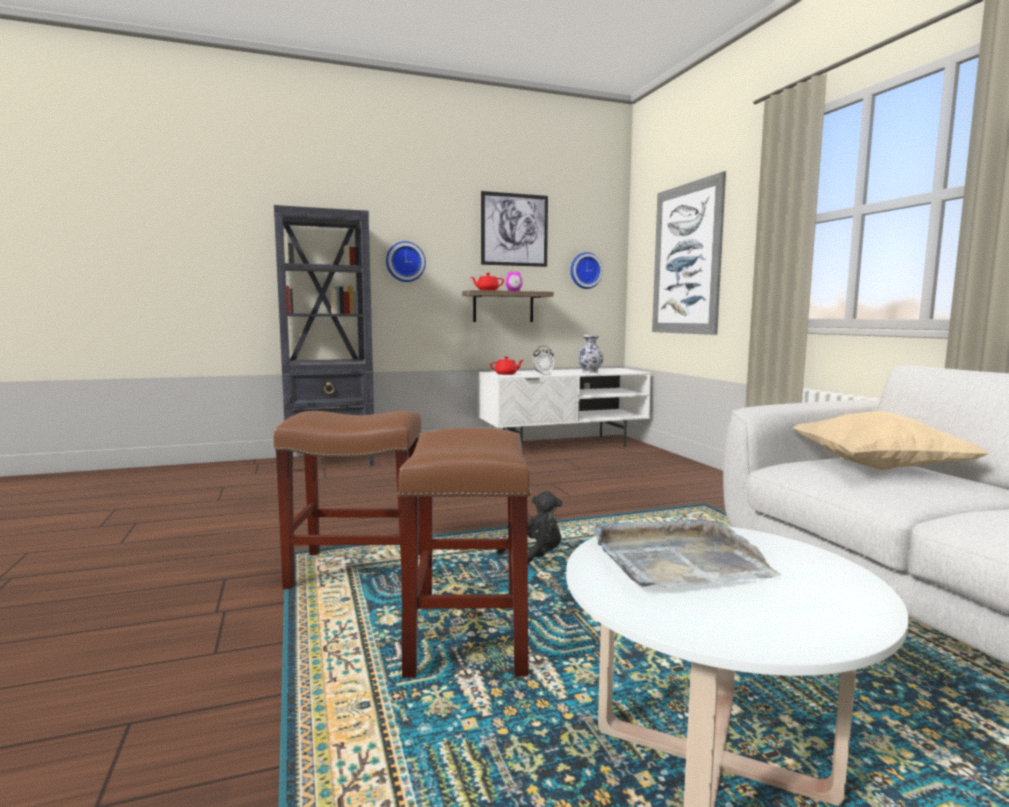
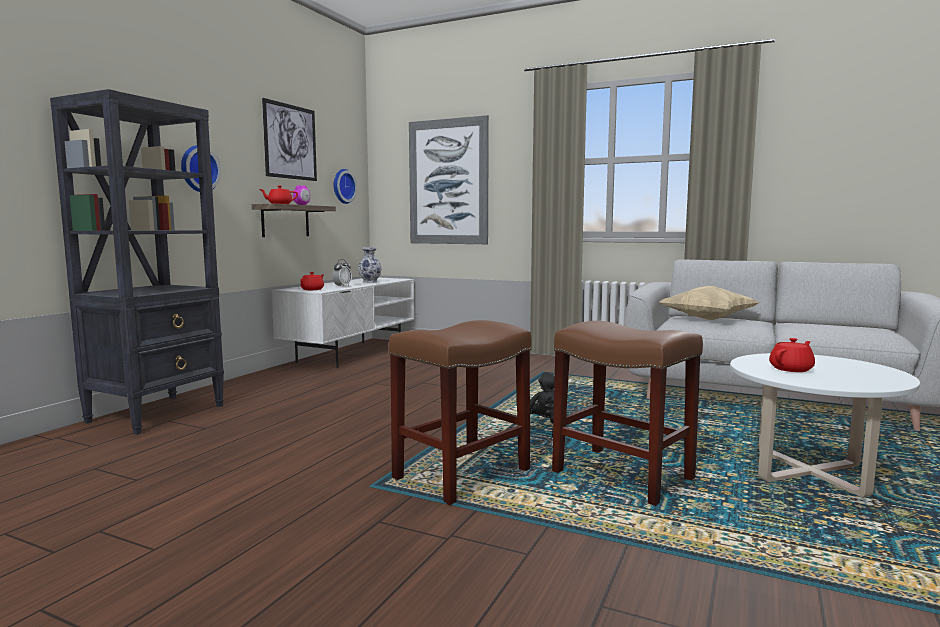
camera: 45 degrees left, 0 degrees up
(676, 559) = (792, 369): grey tray -> red teapot

